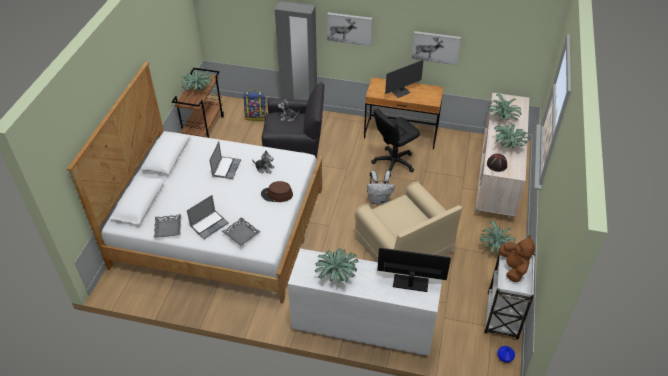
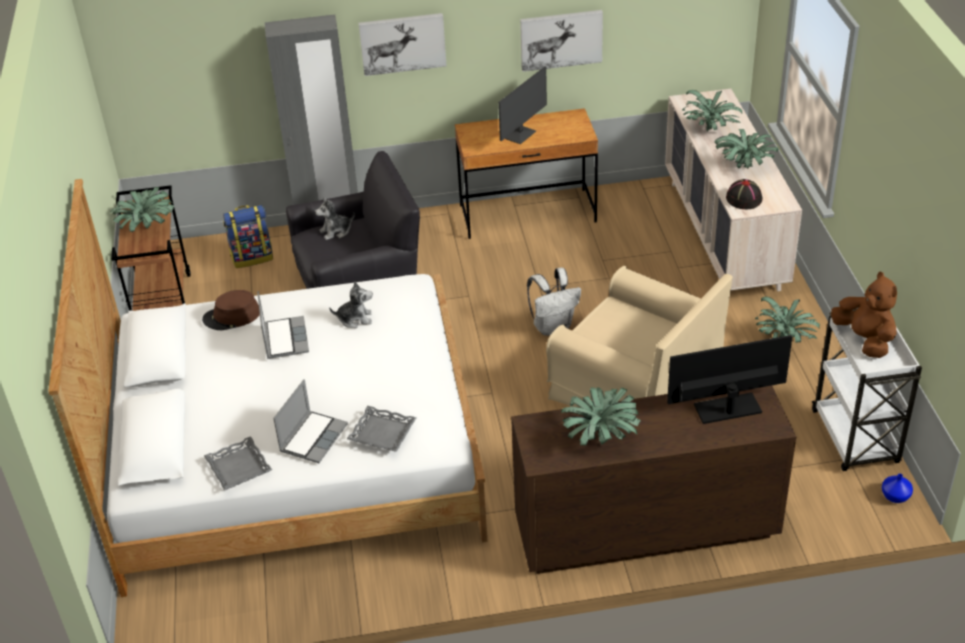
camera: 20 degrees left, 5 degrees down
(277, 194) = (404, 353): brown hat -> brown hat (232, 316)
(362, 326) = (644, 529): white dresser -> brown dresser
(393, 162) = (542, 262): black office chair -> none

